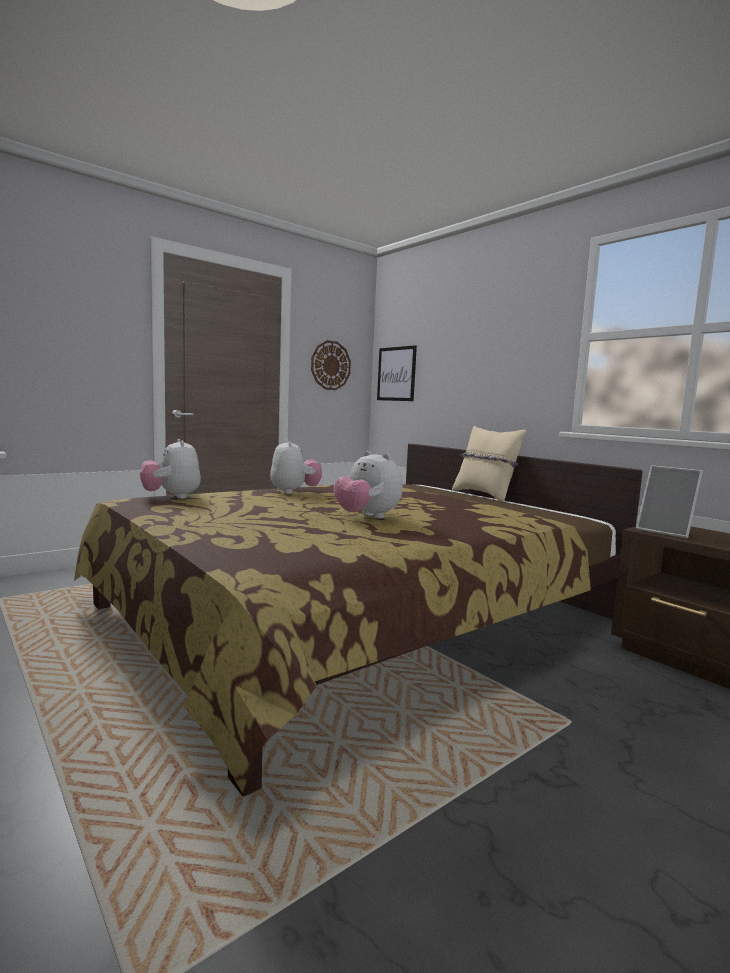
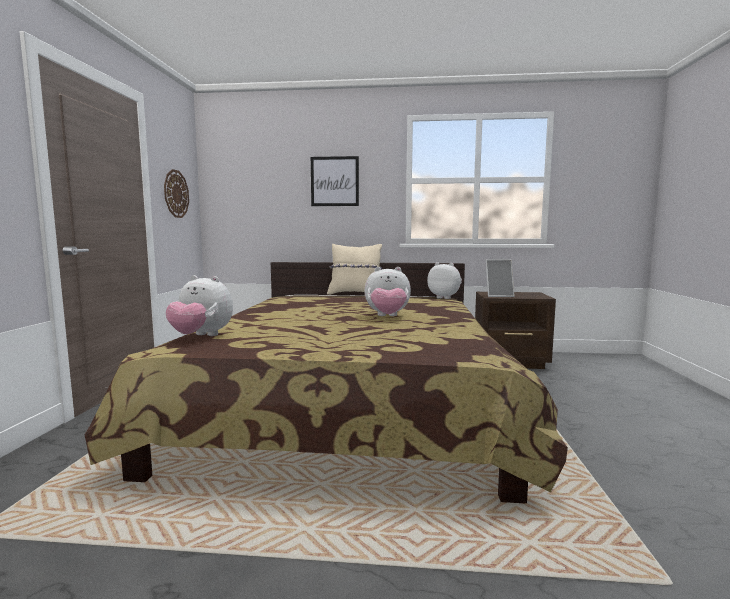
camera: 45 degrees left, 0 degrees up
(294, 492) = (268, 313): plush toy -> plush toy (445, 297)
(396, 374) = (233, 202): picture -> picture (334, 181)

